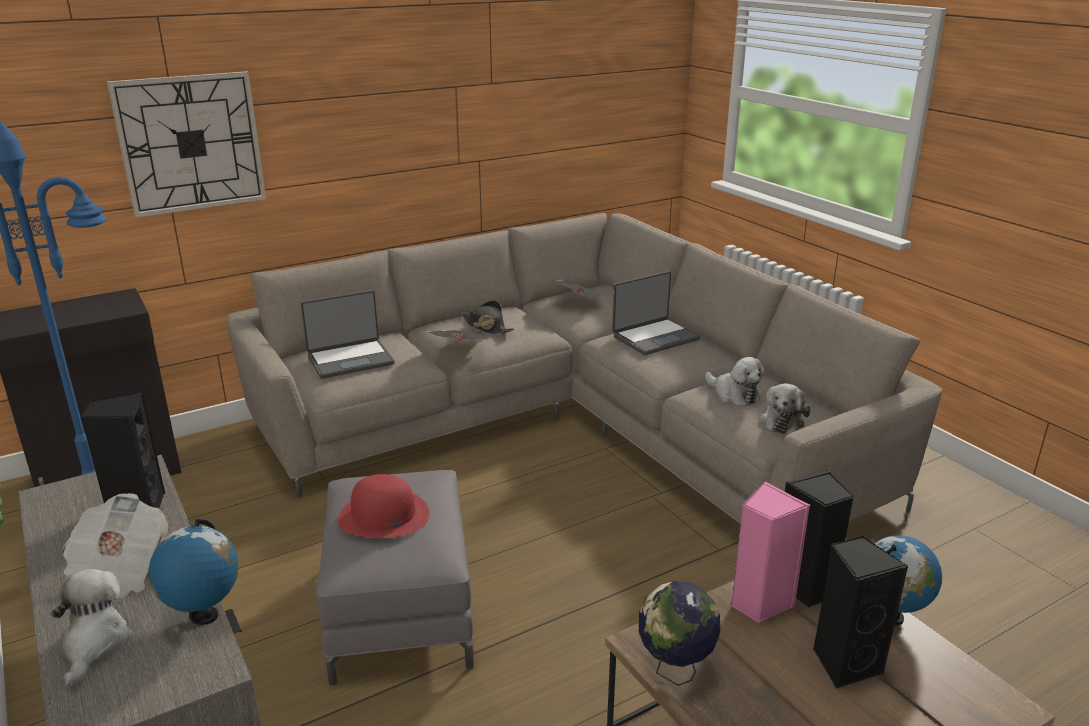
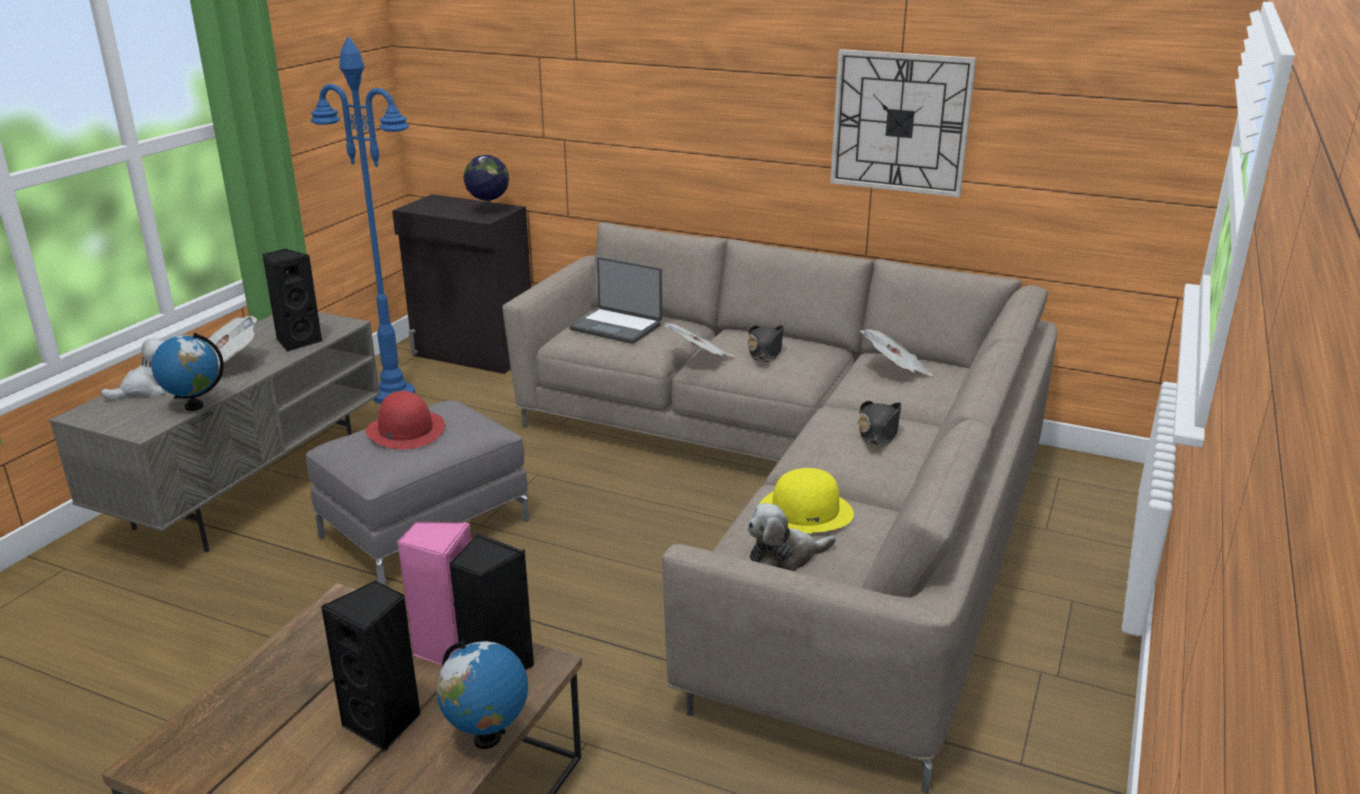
camera: 55 degrees right, 0 degrees up
(191, 143) = (583, 90): wall clock -> wall clock (900, 122)
(654, 337) = (878, 431): laptop -> black hat
(674, 671) = (313, 629): globe -> globe (488, 212)
(733, 394) = (805, 512): plush toy -> yellow hat

